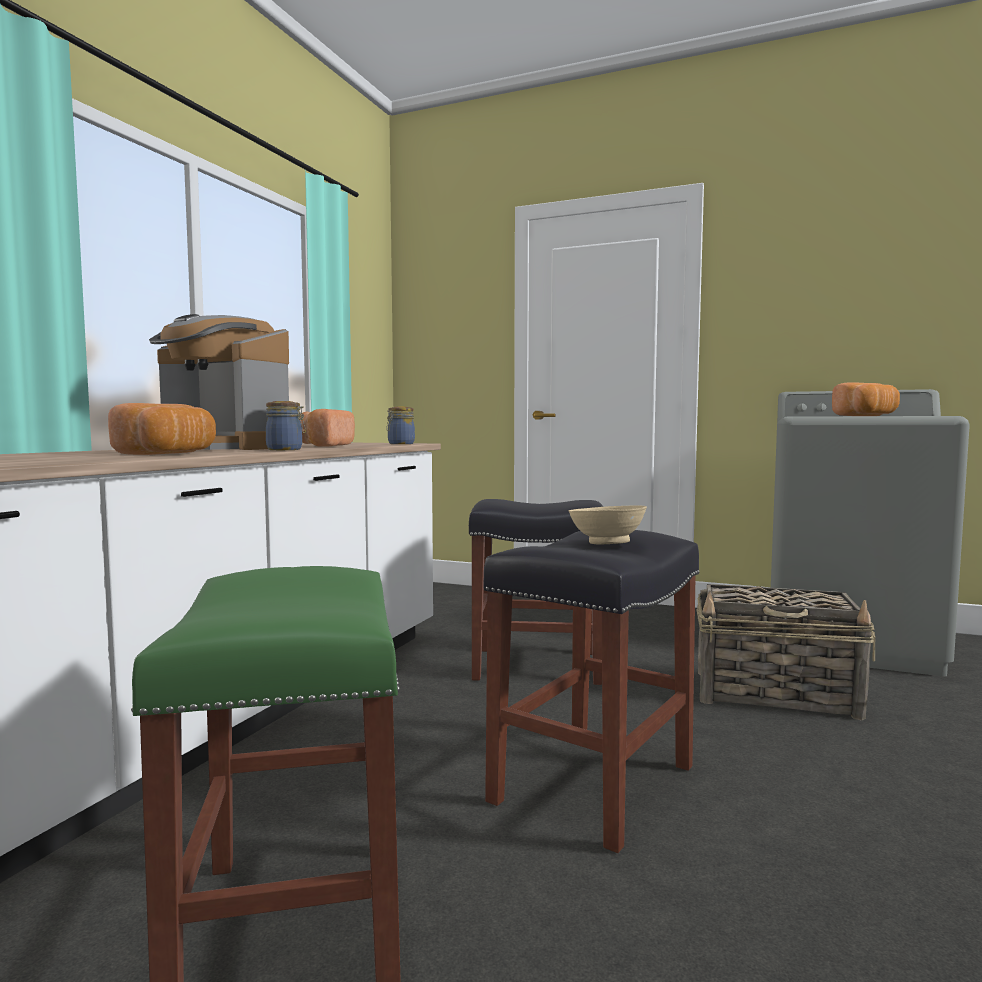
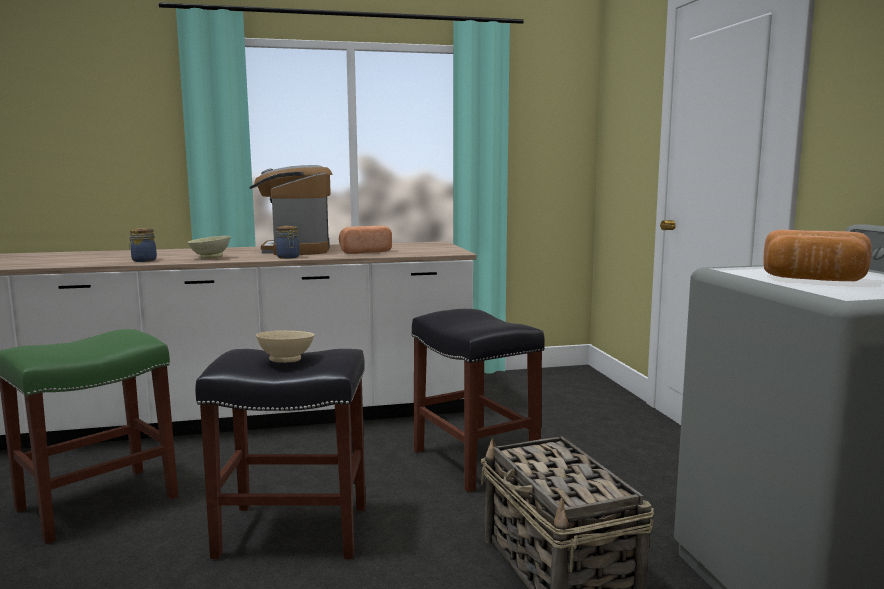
camera: 55 degrees right, 5 degrees up
(170, 454) = (210, 257): bread -> beige bowl
(400, 444) = (432, 253): jar -> jar (143, 260)

